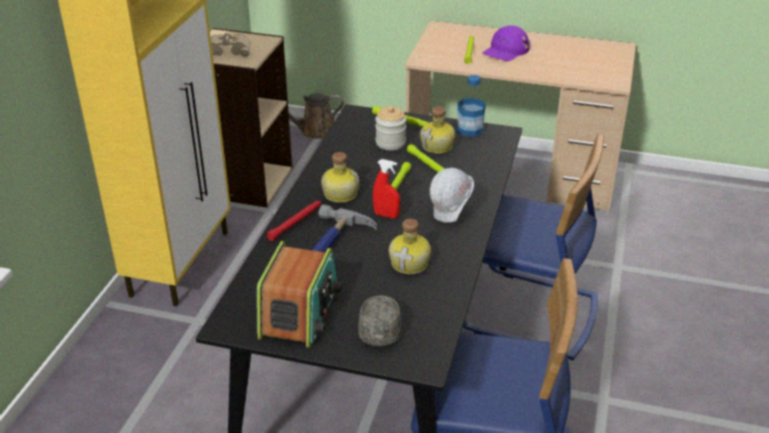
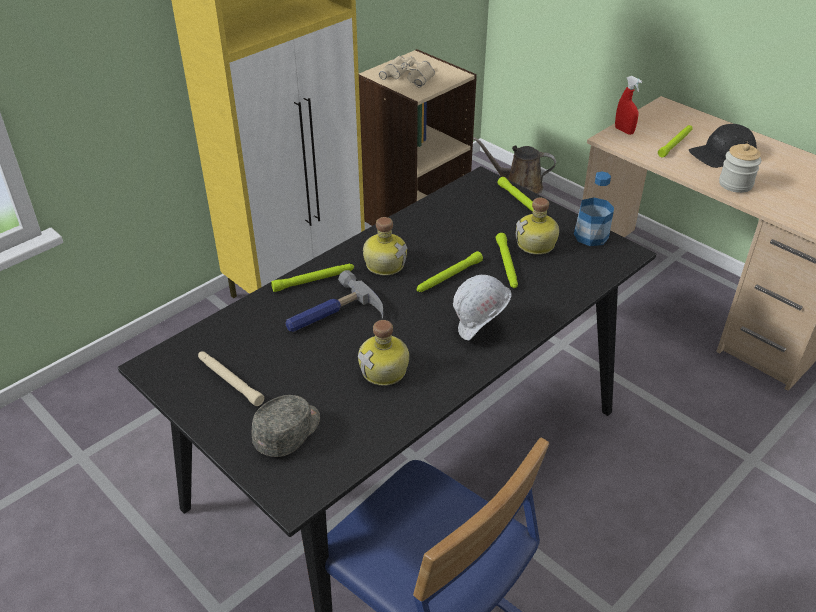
camera: 30 degrees right, 5 degrees up
(296, 223) = (314, 280): red flashlight -> green flashlight
(300, 312) = (229, 380): radio -> beige flashlight
(386, 215) = (410, 305): red spray bottle -> red spray bottle (624, 131)
(390, 143) = (488, 224): jar -> jar (735, 184)
(506, 50) = (721, 154): purple cap -> black cap
(528, 313) = (600, 471): blue chair -> none

